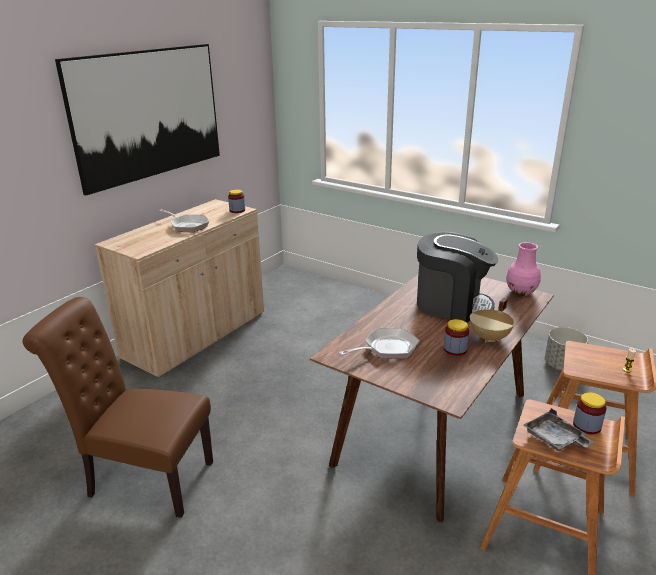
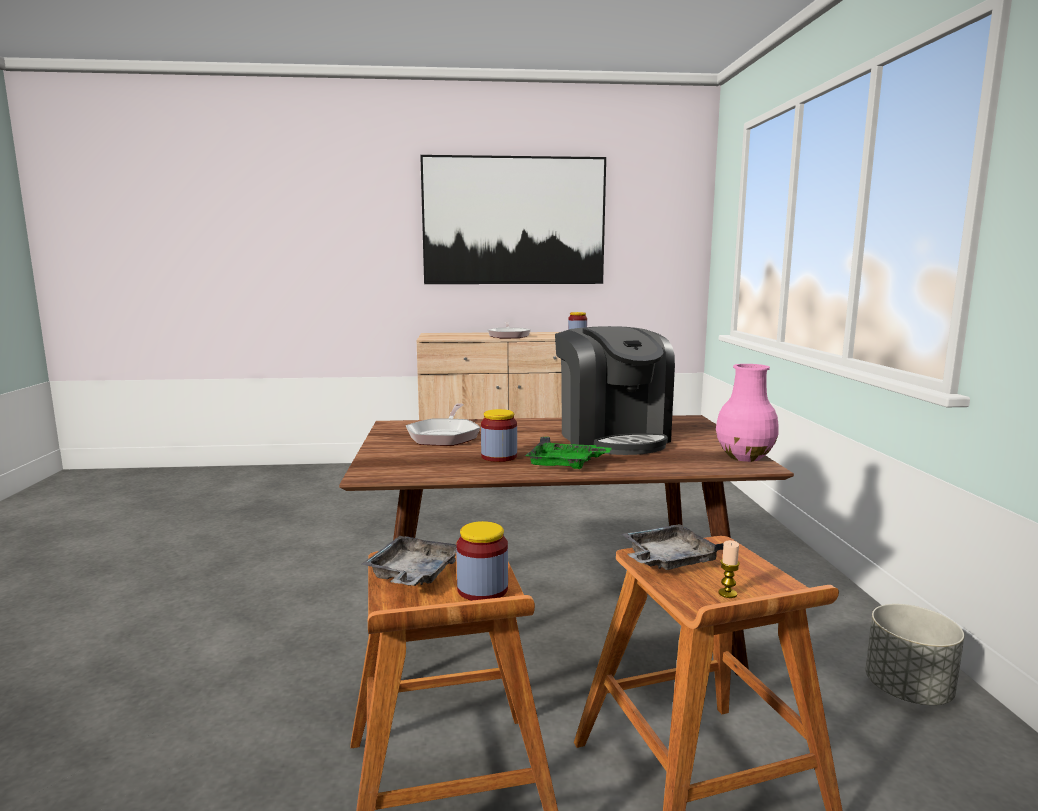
camera: 50 degrees right, 15 degrees down
(144, 478) = (287, 526): brown chair -> none
(387, 348) = (444, 436): frying pan -> frying pan turned 75 degrees clockwise
(490, 338) = (565, 465): beige cooking pot -> green tray
(585, 366) = (667, 560): none -> grey tray

